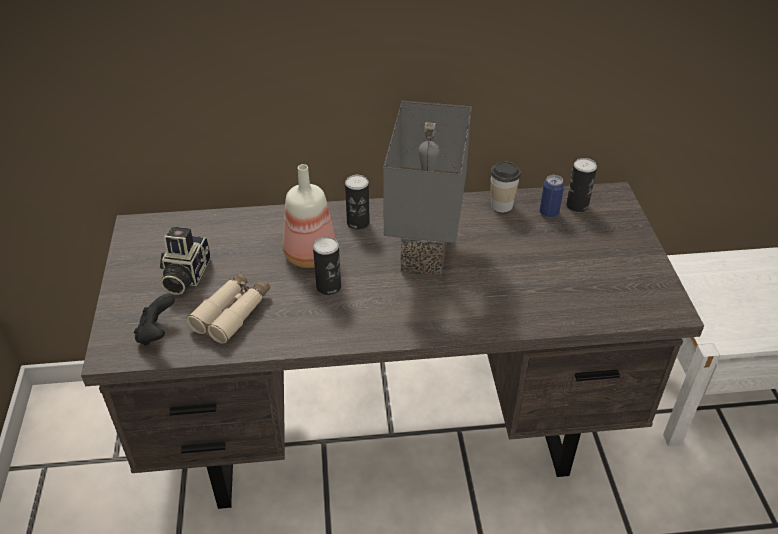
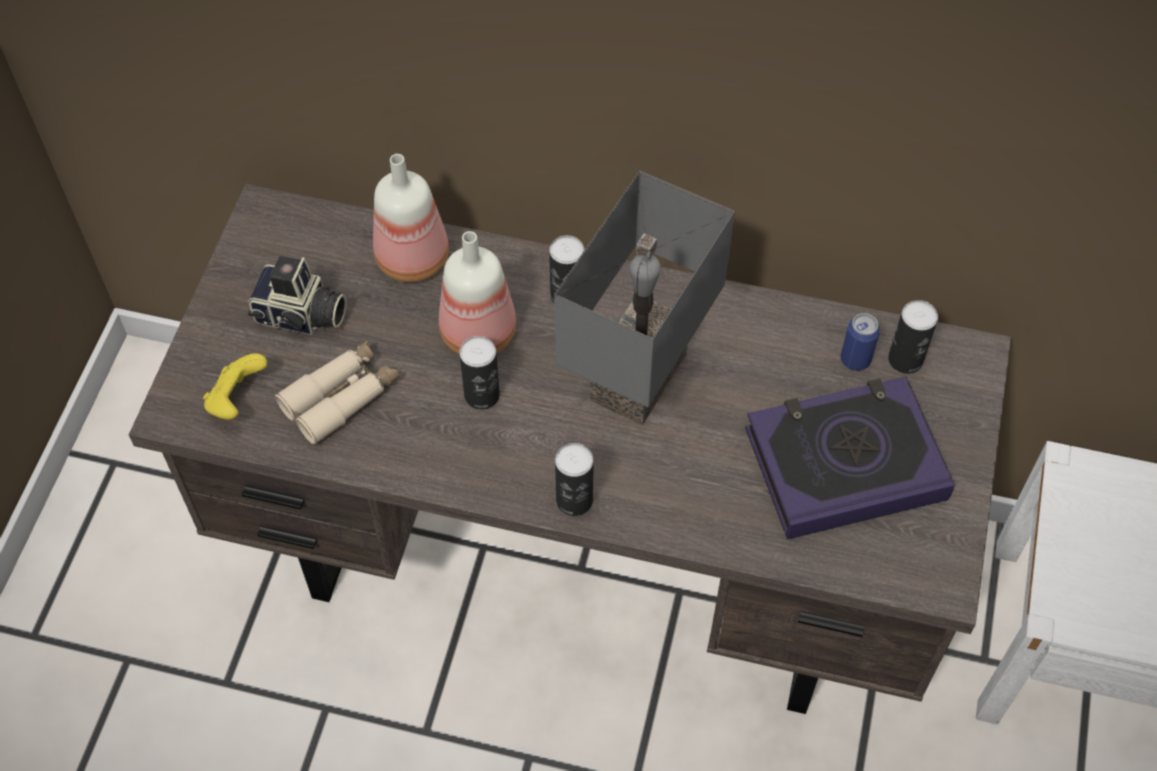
camera: 20 degrees right, 15 degrees up
(157, 333) = (237, 400): black game controller -> yellow game controller
(184, 275) = (301, 316): camera -> camera turned 105 degrees counterclockwise
(248, 226) = (413, 256): none -> bottle
(419, 328) = (574, 500): none -> can
(501, 205) = (790, 325): cup -> none
(575, 264) = (844, 463): none -> book

